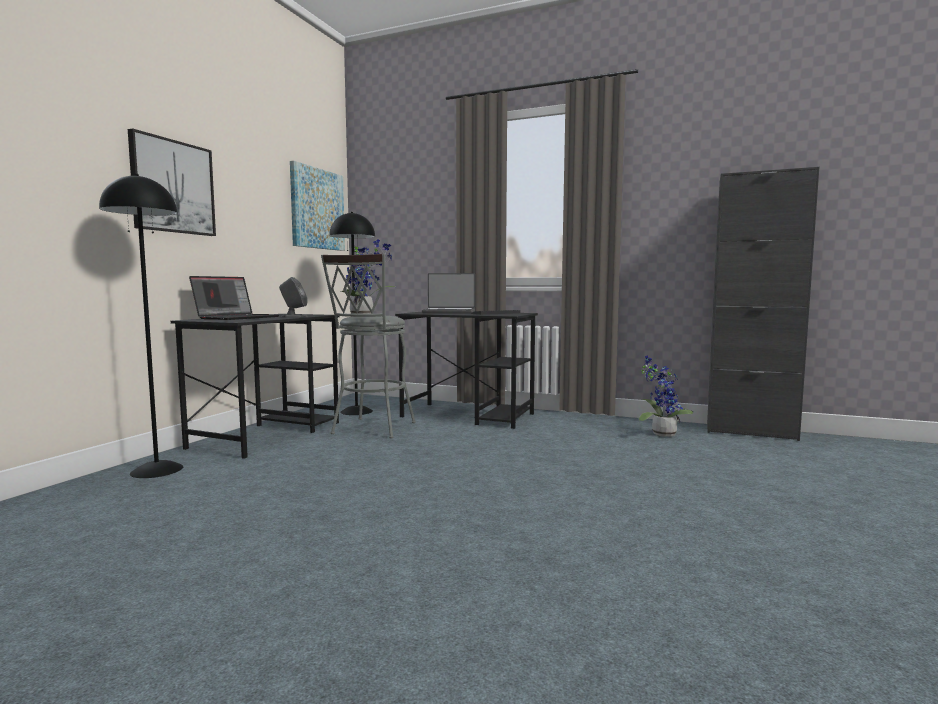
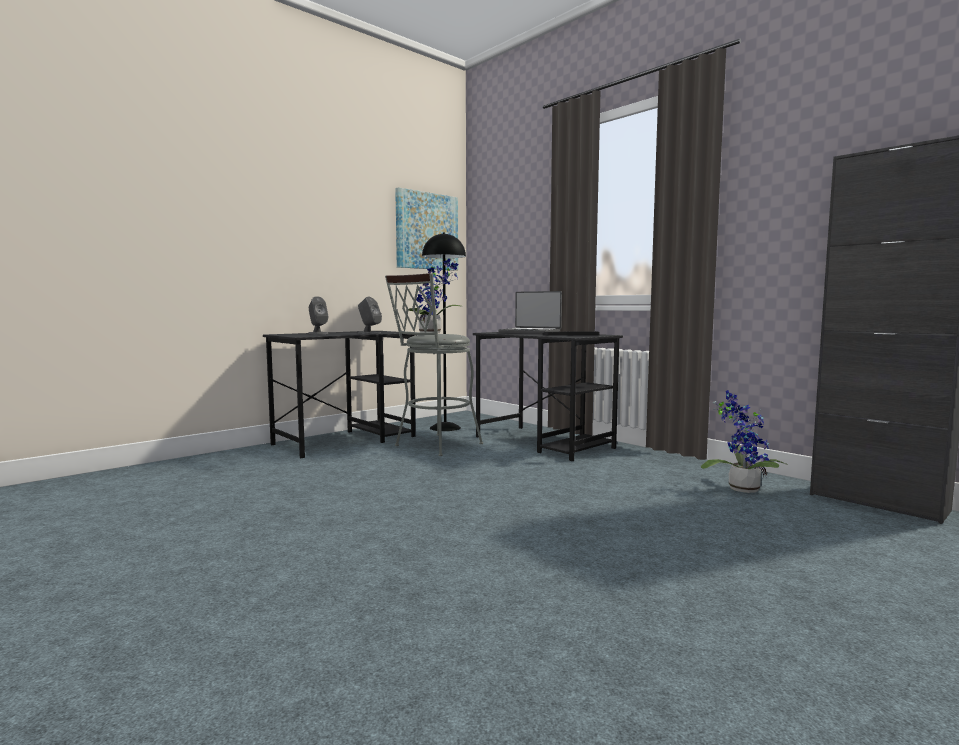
camera: 25 degrees right, 0 degrees up
(157, 470) = (232, 459): black floor lamp -> none
(172, 187) = (271, 220): picture -> none
(237, 318) = (318, 333): laptop -> grey speaker

